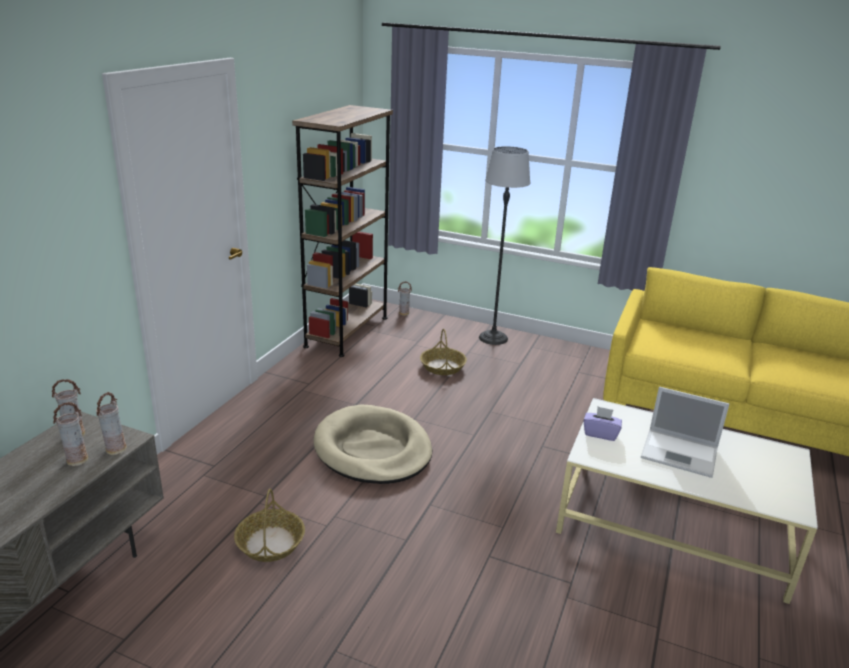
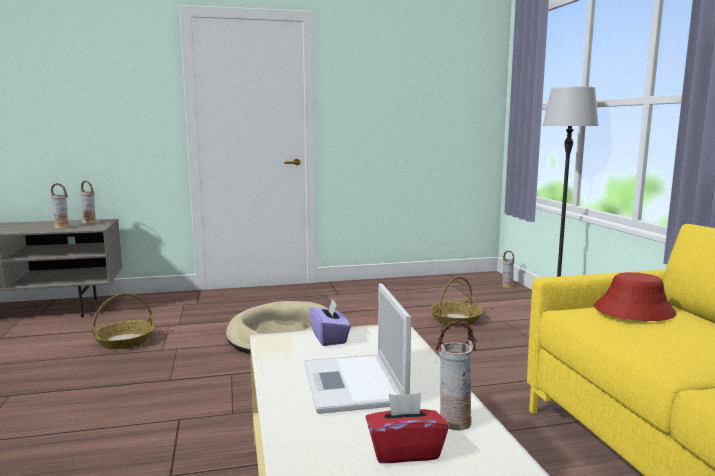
camera: 55 degrees right, 15 degrees down
(115, 449) = (80, 228): vase -> vase (454, 422)
(347, 332) = (433, 282): brown bookcase -> none
(661, 335) = (633, 311): none -> red hat
(764, 470) = (404, 451): none -> red tissue box

